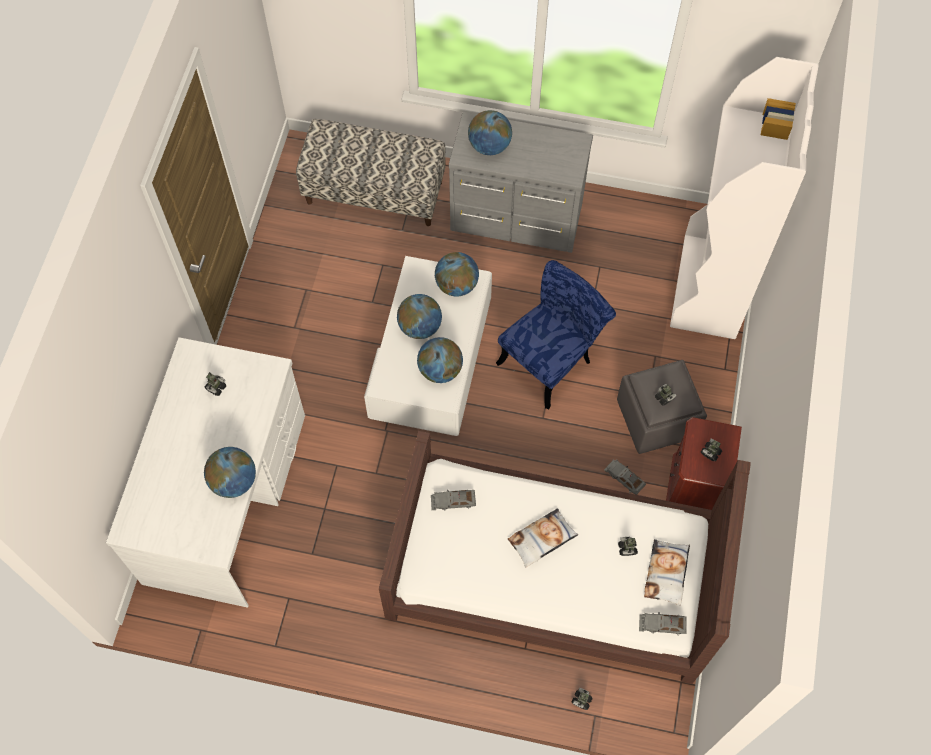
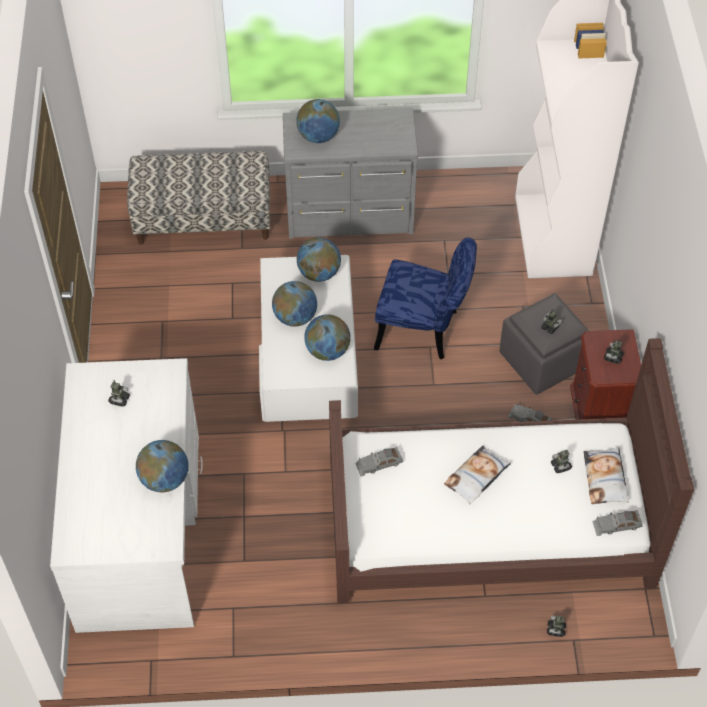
camera: 15 degrees left, 10 degrees down
(551, 359) = (424, 331): blue chair -> blue chair turned 75 degrees clockwise

